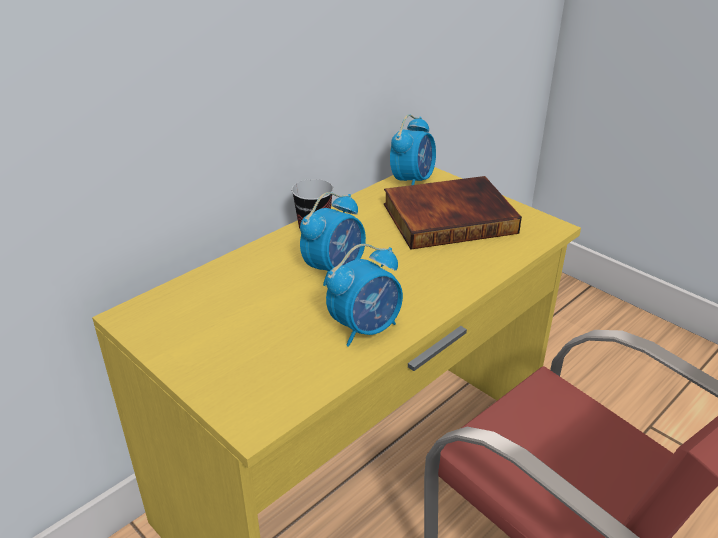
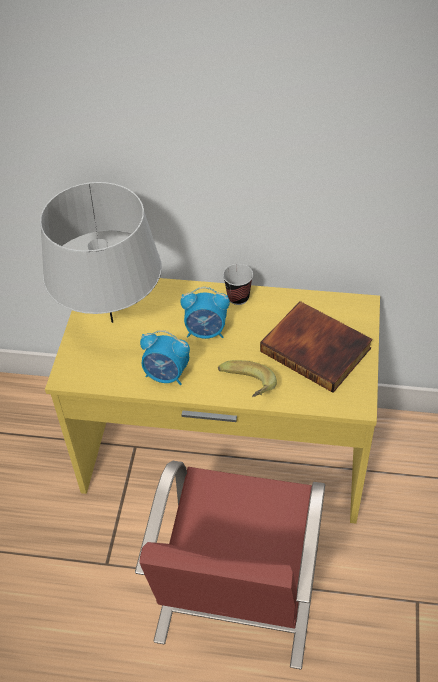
camera: 55 degrees right, 15 degrees up
(214, 332) = (112, 321): none -> grey table lamp
(412, 181) = (345, 306): alarm clock -> none
(456, 282) = (245, 390): none -> banana

